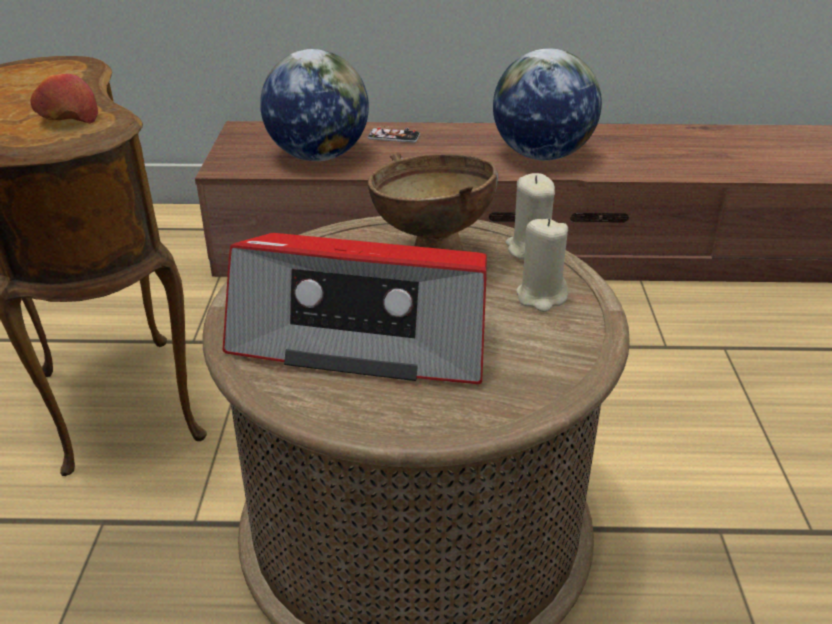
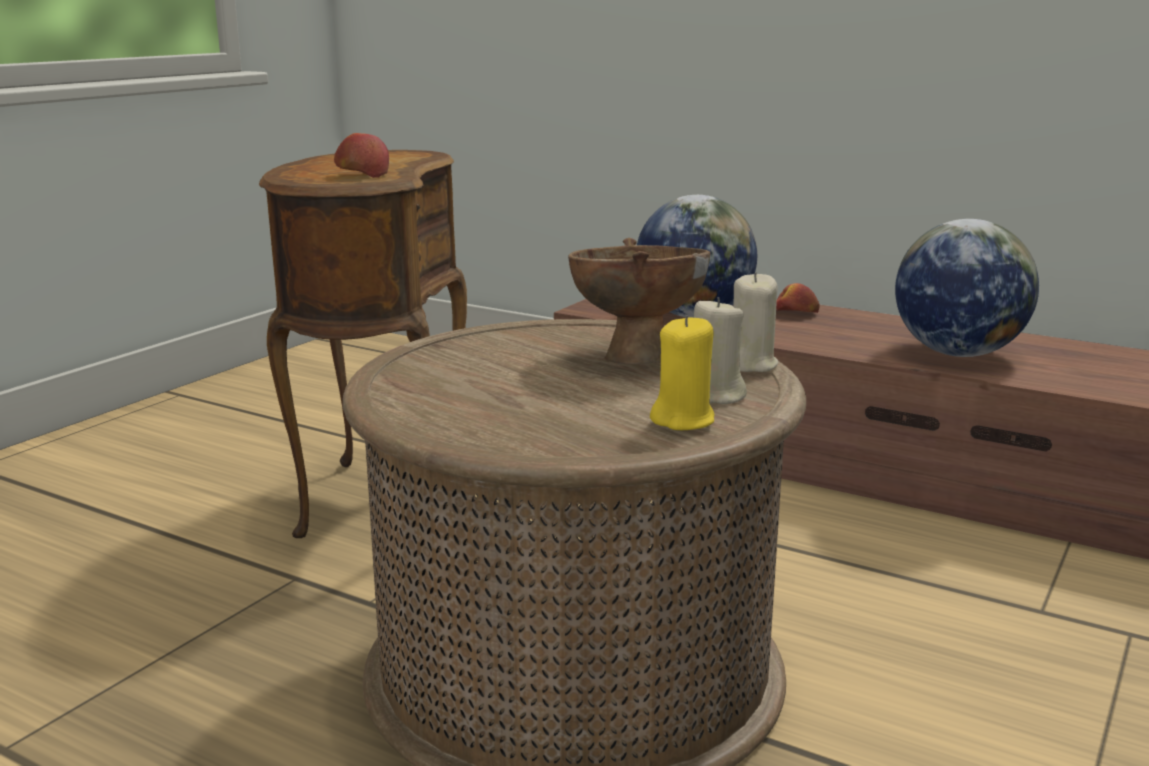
camera: 30 degrees right, 15 degrees down
(364, 336) = (500, 383): radio -> none
(393, 137) = (795, 313): phone -> apple
(556, 337) = (683, 420): none -> yellow candle

